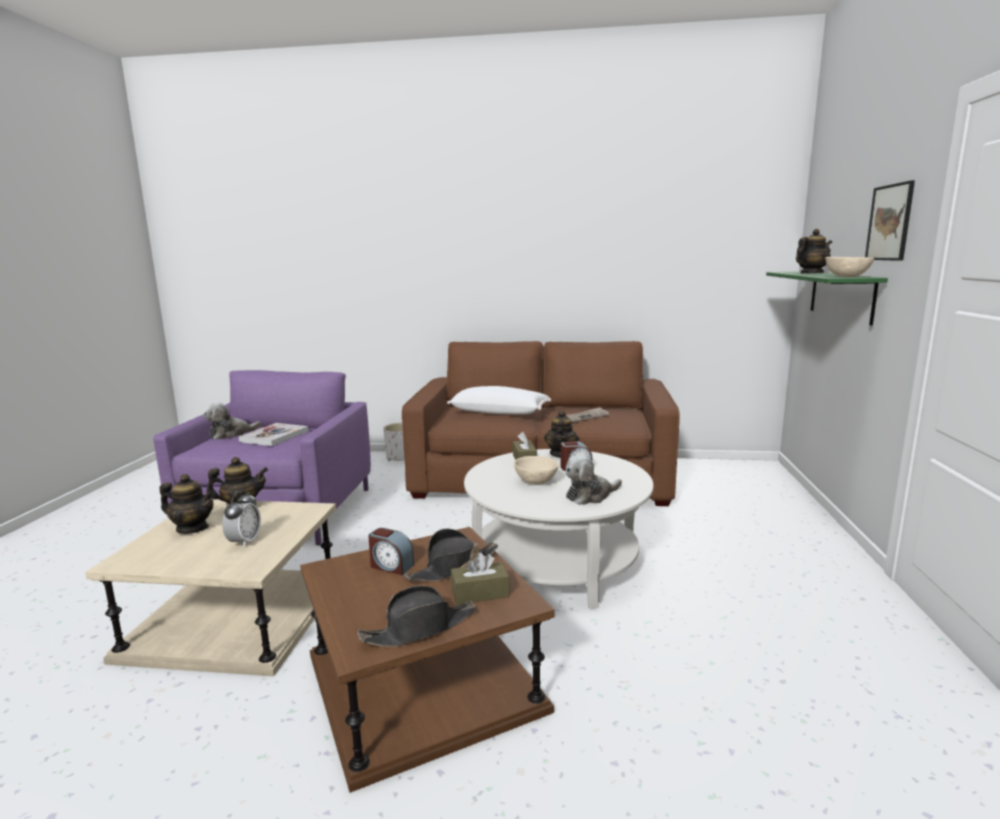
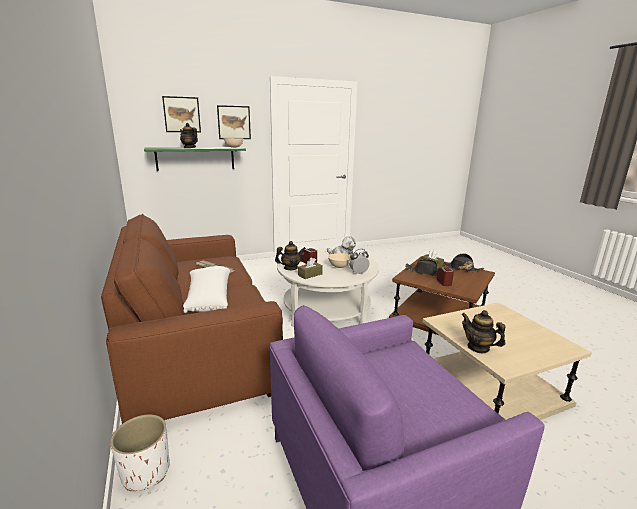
camera: 120 degrees left, 5 degrees up
(192, 528) = (519, 348): teapot -> none
(231, 434) = (430, 418): plush toy -> none
(244, 542) = (493, 322): alarm clock -> alarm clock (358, 273)
(274, 436) = (397, 375): book -> none
(844, 214) = (182, 114): none -> picture

